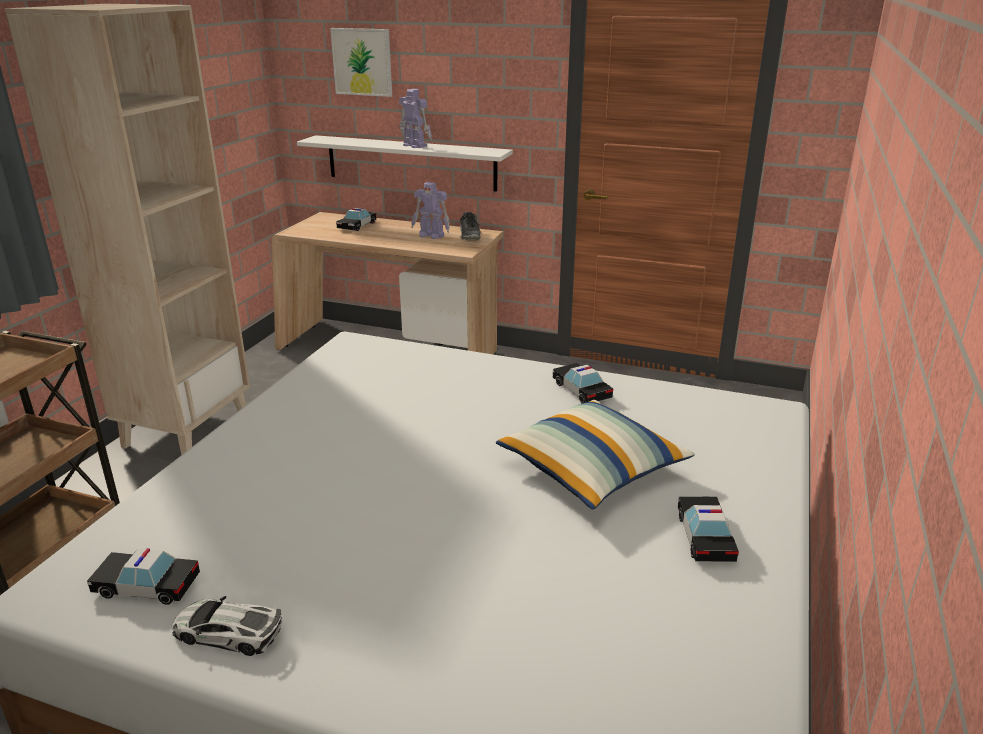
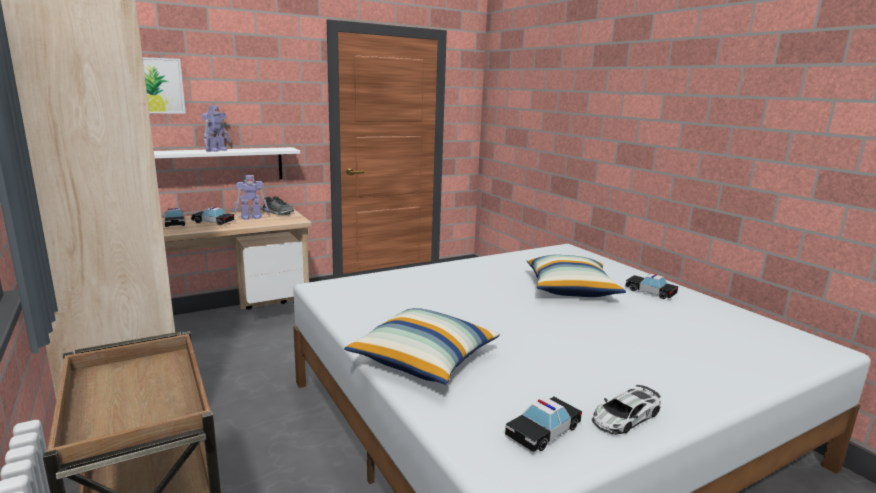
camera: 50 degrees left, 10 degrees down
(240, 462) = (424, 361): none -> pillow
(414, 145) = (217, 150): toy robot -> toy robot turned 120 degrees clockwise
(581, 390) = (491, 265): toy car -> toy car (213, 222)

